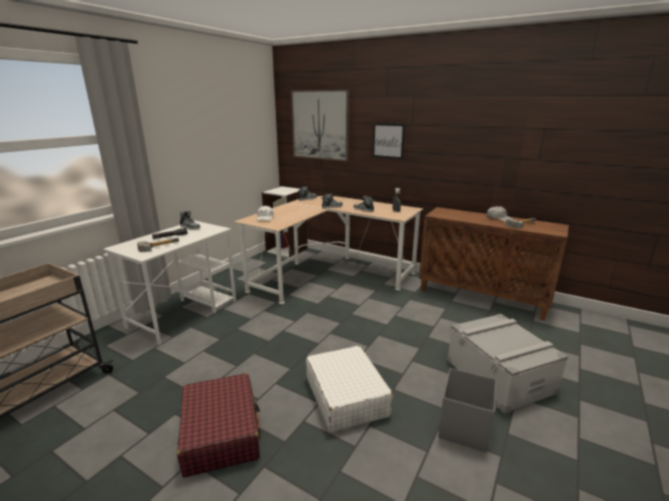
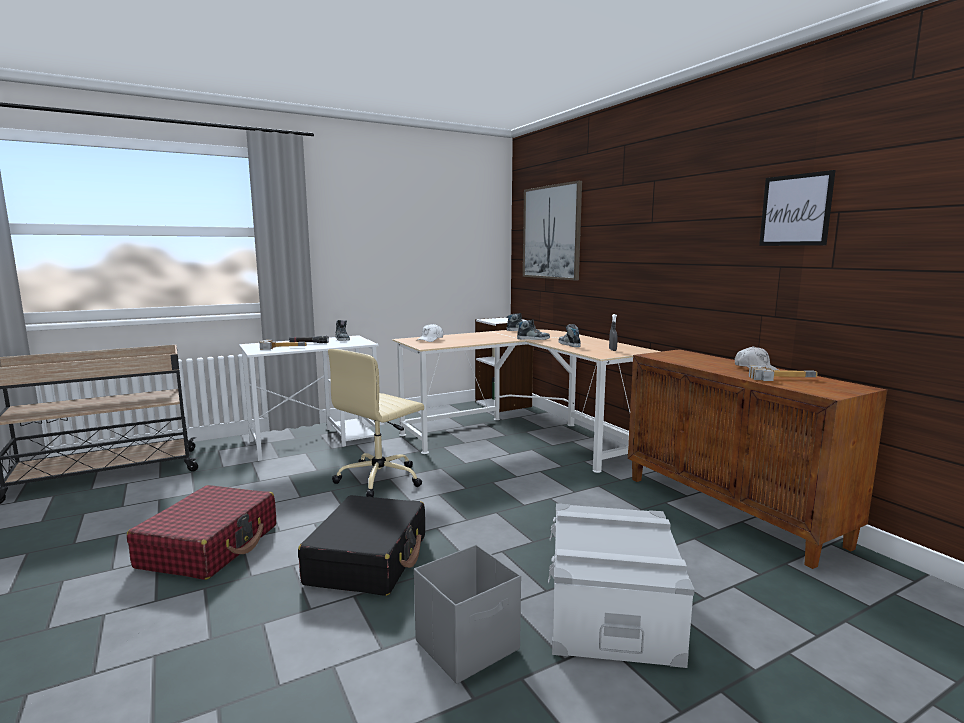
camera: 30 degrees right, 10 degrees down
(277, 332) = (380, 478): none -> beige office chair
(346, 396) = (368, 559): white suitcase -> black suitcase
(388, 141) = (623, 248): picture -> picture (795, 210)

